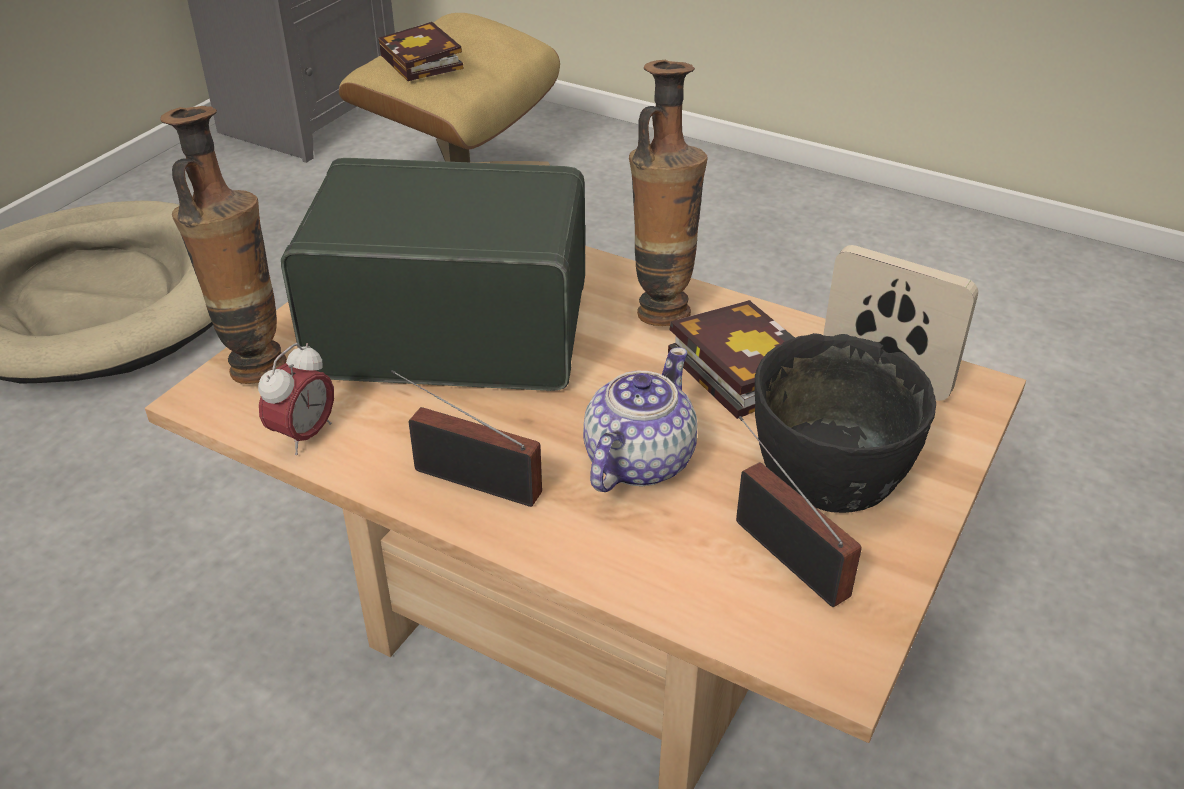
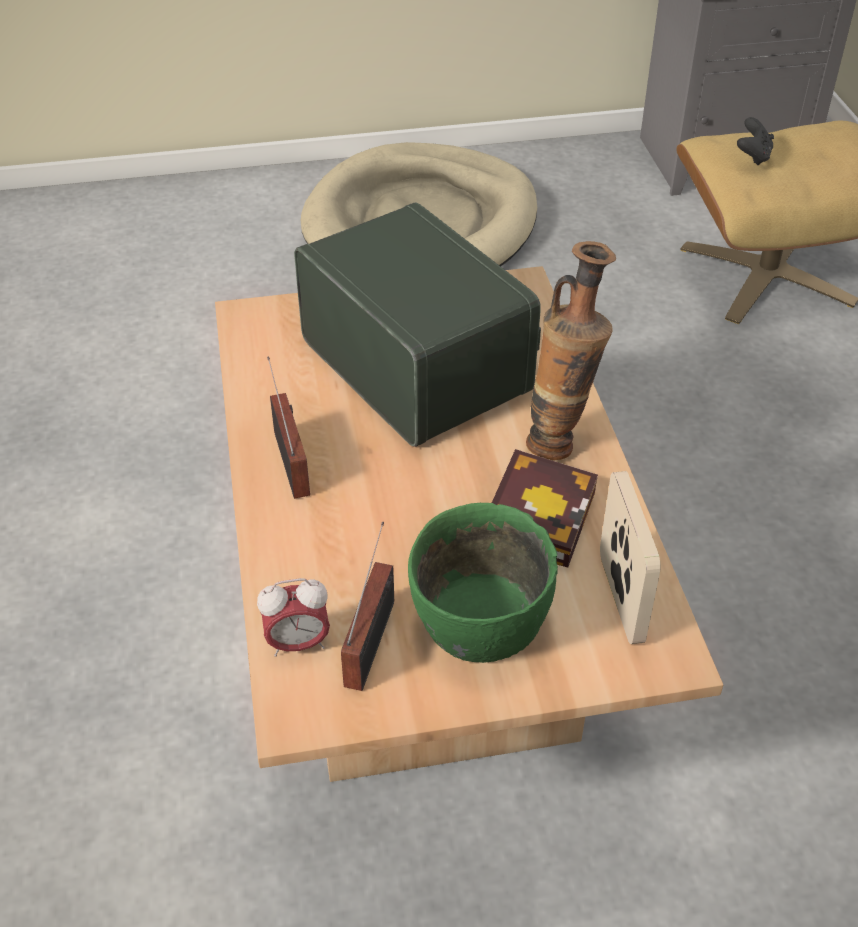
camera: 50 degrees right, 5 degrees up
(253, 362) = (294, 311): vase -> none
(304, 435) = (256, 372): alarm clock -> alarm clock (298, 643)
(424, 63) = (753, 156): book -> black game controller
(637, 461) = (384, 521): teapot -> none
(830, 471) = (478, 620): black bowl -> green bowl

